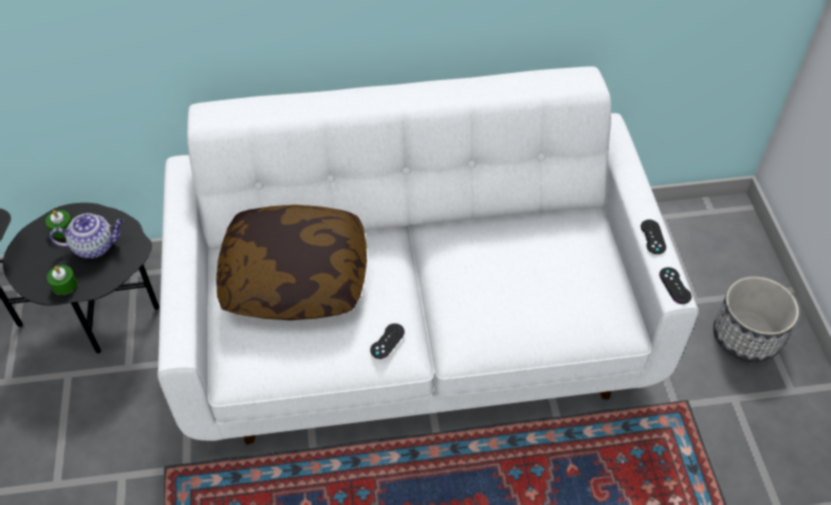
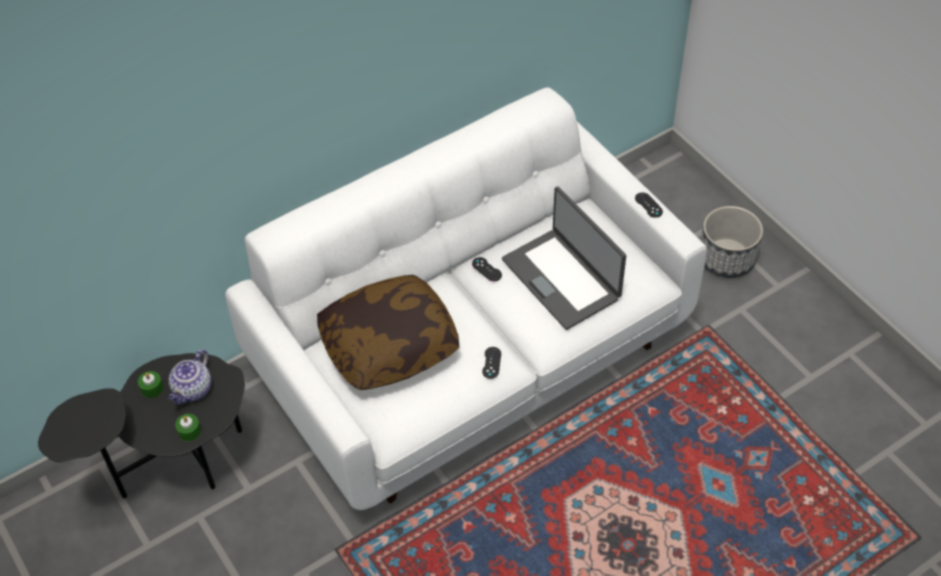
camera: 25 degrees left, 0 degrees up
(95, 246) = (192, 390): teapot -> teapot turned 150 degrees clockwise
(518, 281) = (562, 278): none -> laptop
(675, 285) = (683, 235): black game controller -> black game controller (486, 269)

